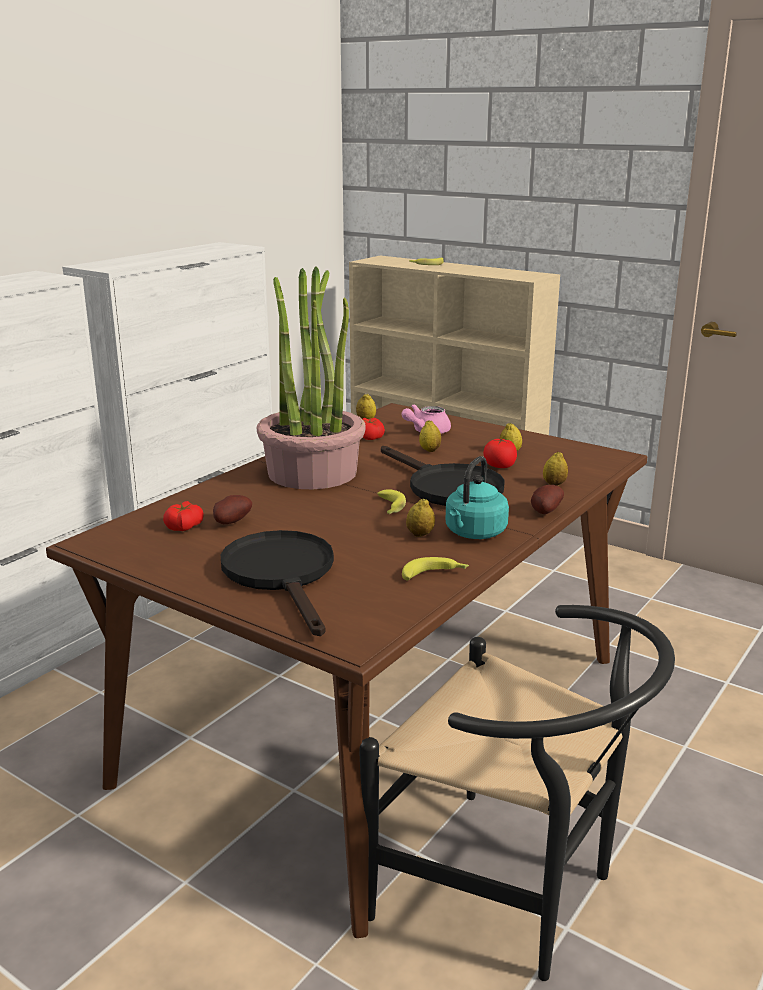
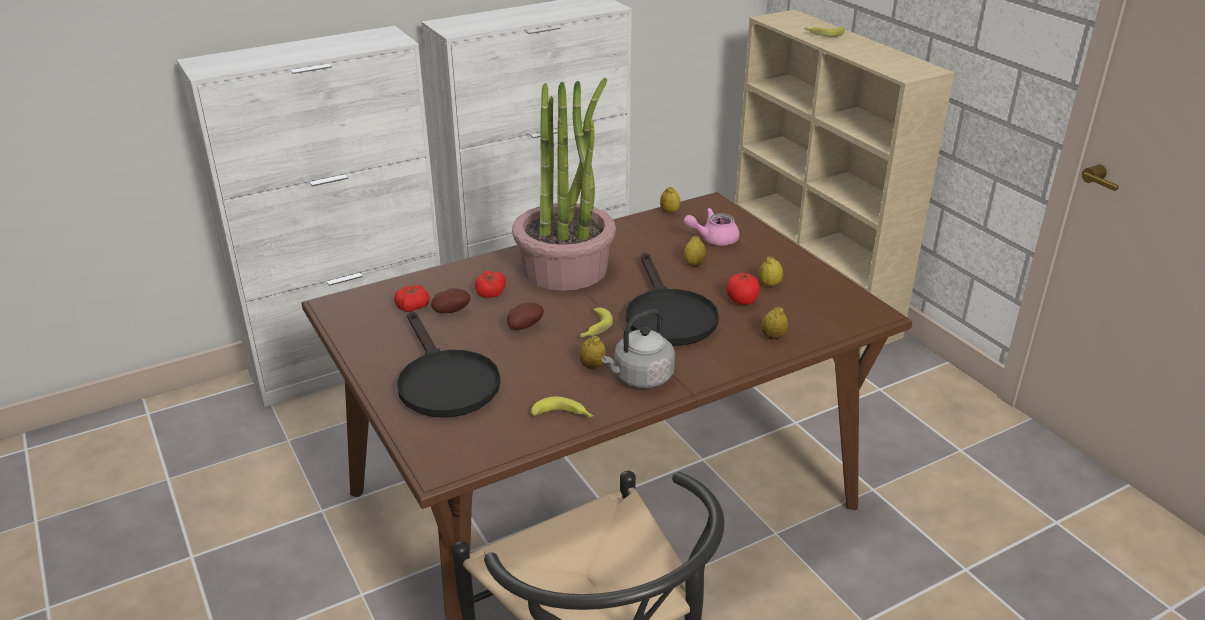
camera: 25 degrees right, 10 degrees up
(283, 575) = (444, 381): black frying pan -> black frying pan turned 150 degrees clockwise
(370, 437) = (654, 235): tomato -> tomato (490, 292)
(474, 533) = (640, 378): turquoise kettle -> grey kettle
(544, 512) = (729, 369): potato -> potato (524, 327)

